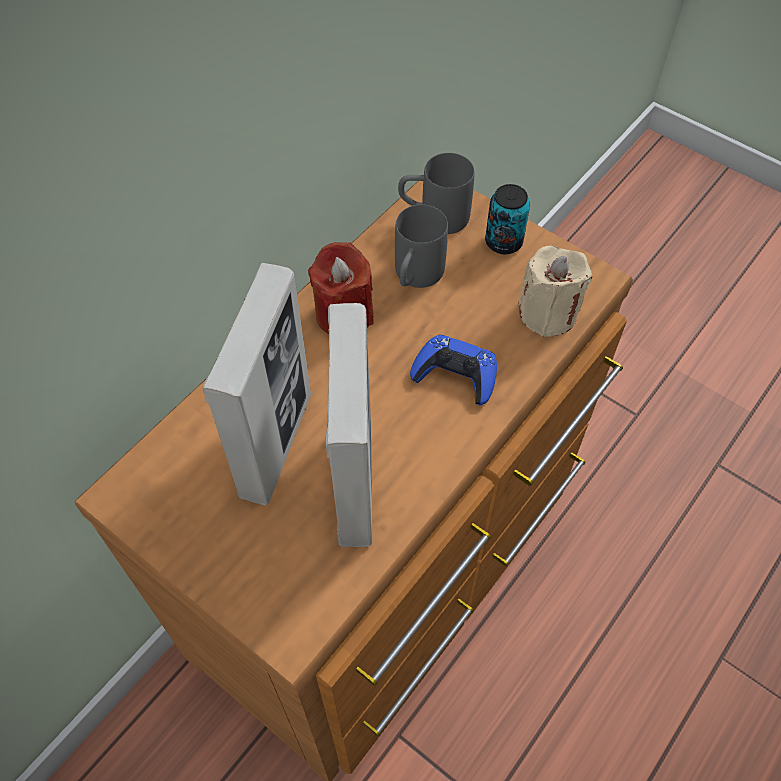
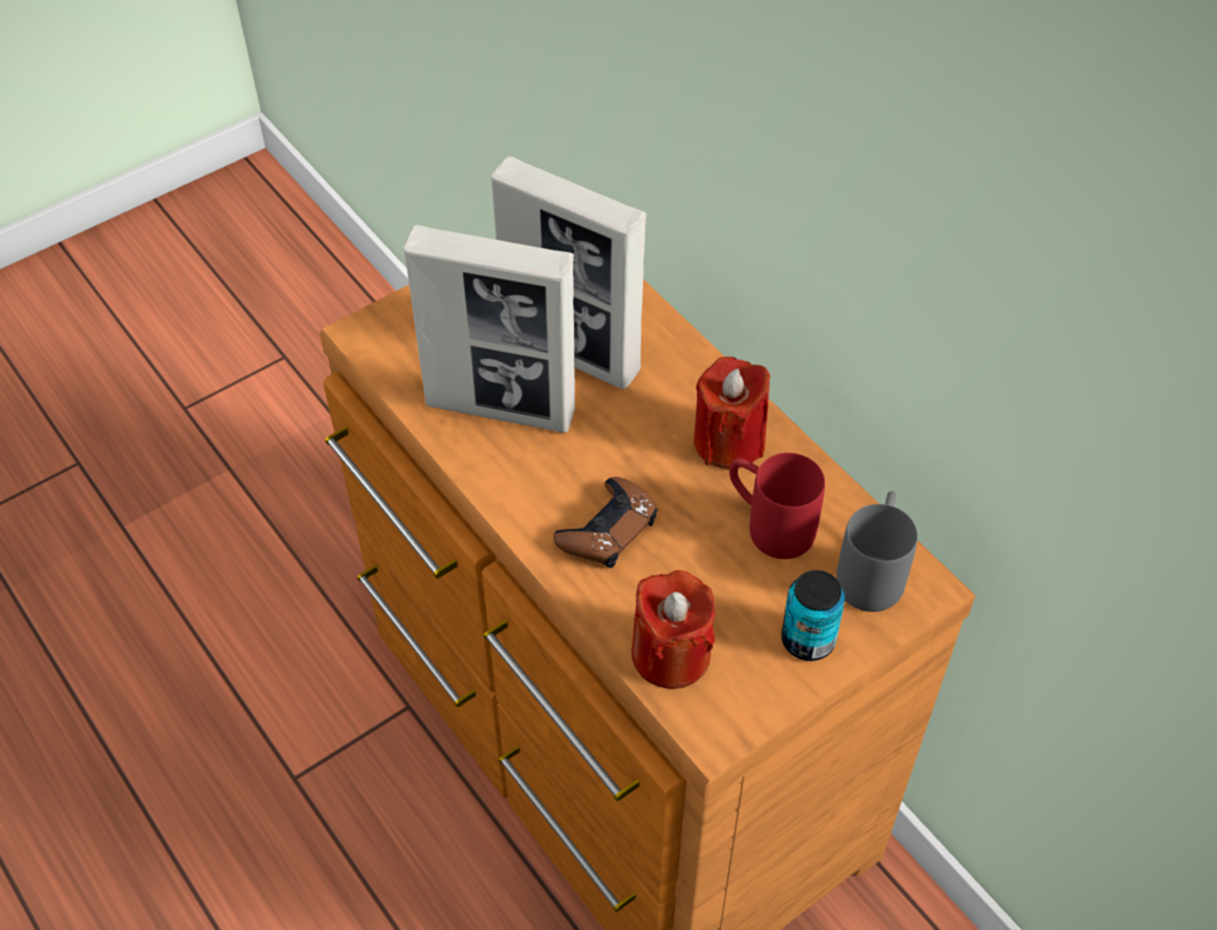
camera: 105 degrees right, 5 degrees down
(415, 278) = (768, 524): grey mug -> red mug
(455, 374) = (607, 529): blue game controller -> brown game controller
(548, 313) = (671, 654): beige candle -> red candle

